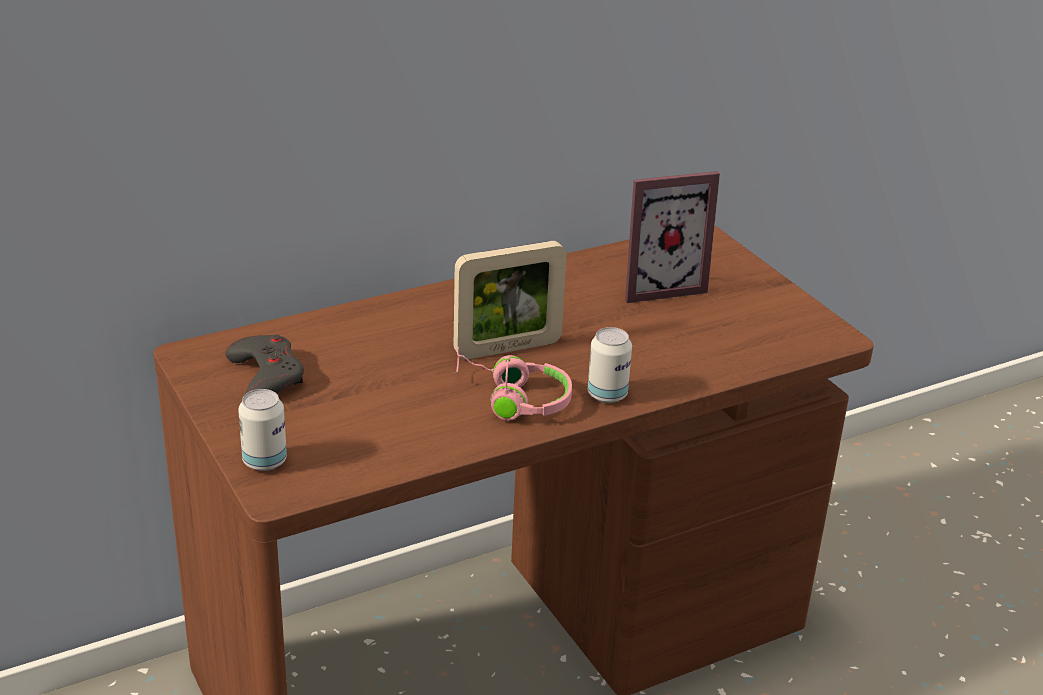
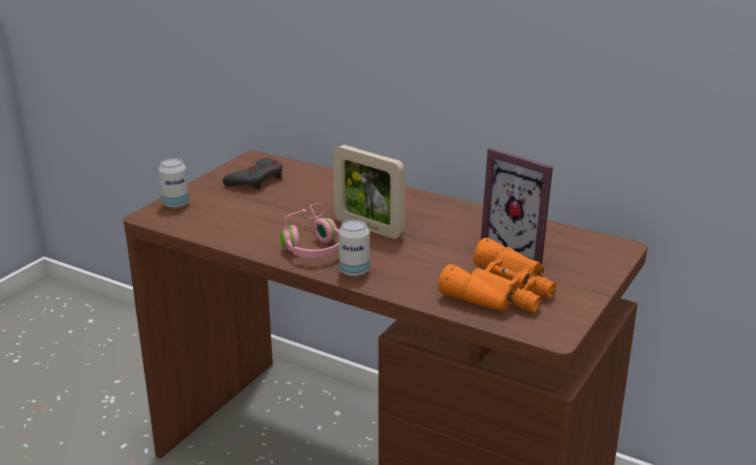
camera: 60 degrees right, 5 degrees down
(734, 329) = (502, 291): none -> orange binoculars

